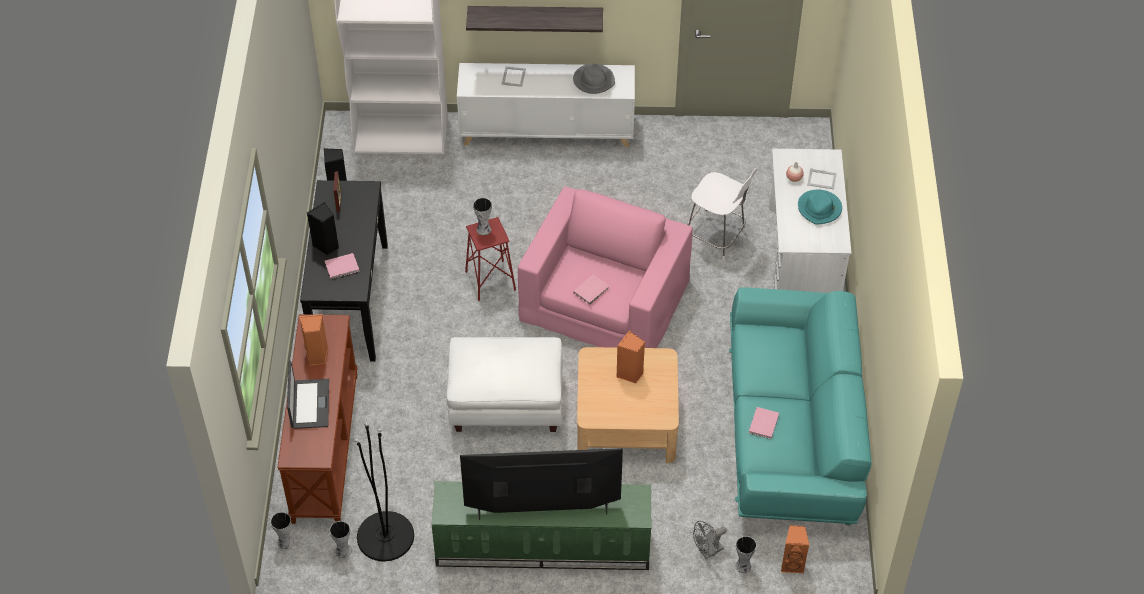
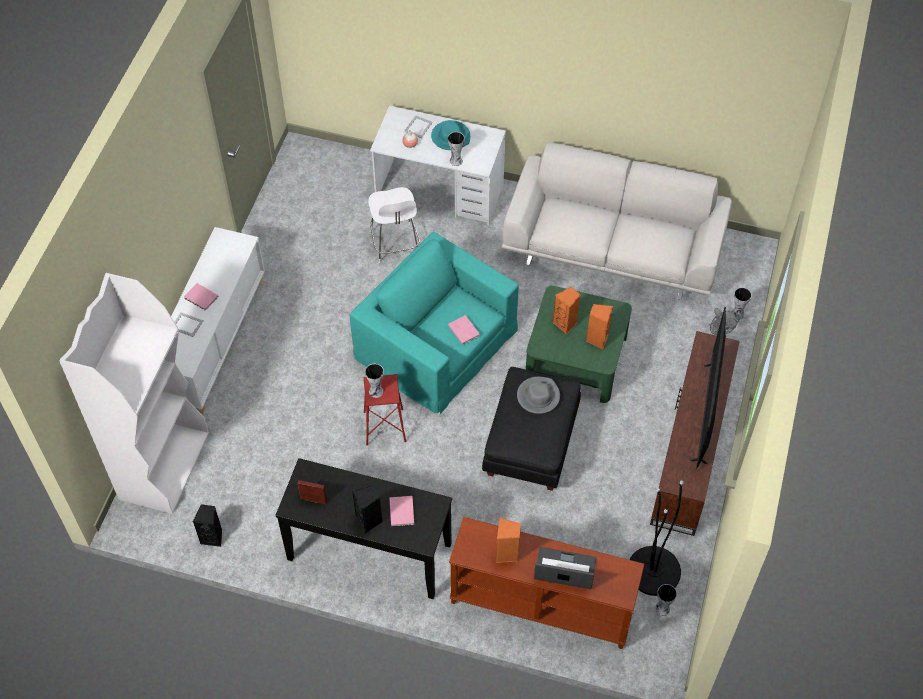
camera: 75 degrees left, 5 degrees up
(284, 542) = (642, 658): vase -> vase (456, 161)
(507, 402) = (530, 443): white ottoman -> black ottoman
(535, 17) = (165, 264): shelf -> none
(541, 547) = (691, 450): green tv stand -> brown tv stand
(593, 80) = (221, 262): grey hat -> grey hat (538, 396)
(604, 298) = (436, 342): pink armchair -> turquoise armchair
(627, 422) = (576, 358): beige coffee table -> green coffee table
(716, 237) = (395, 245): white chair -> white chair turned 120 degrees clockwise
(763, 424) = (645, 244): pink book -> pink book (201, 298)
(791, 430) = (614, 248): turquoise sofa -> white sofa
(792, 564) = (741, 282): orange speaker -> orange speaker (597, 339)

